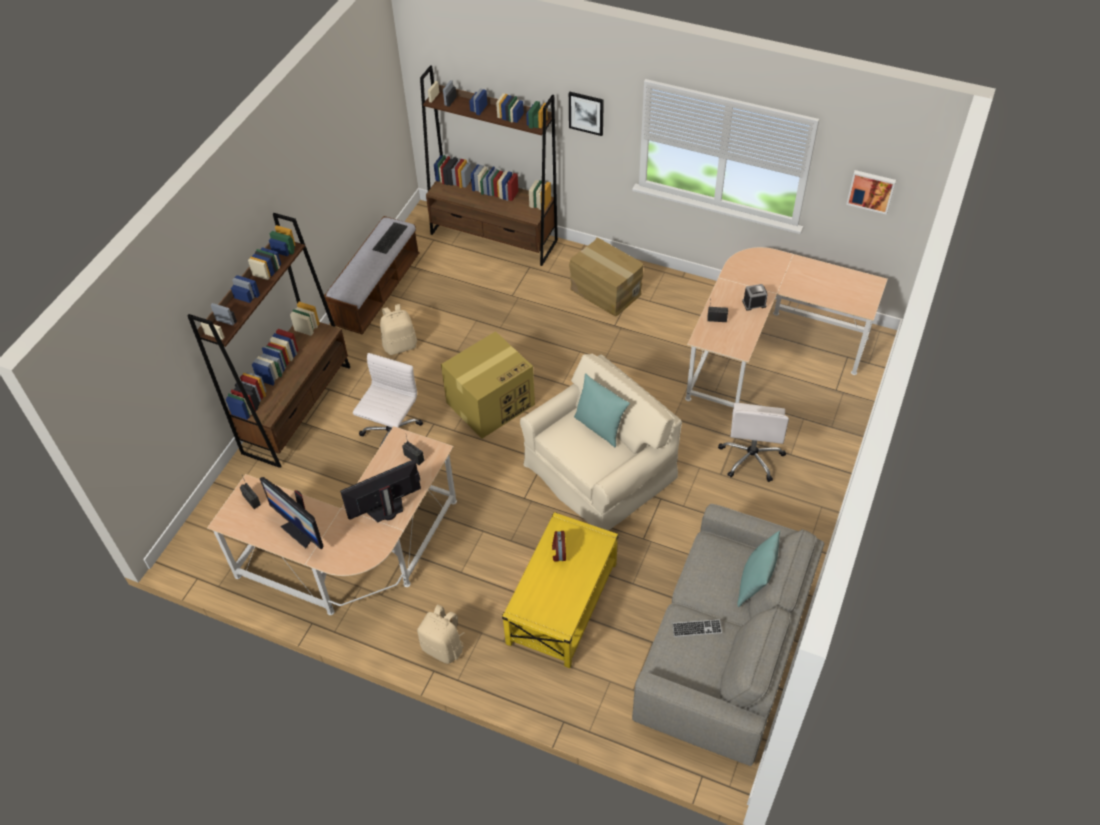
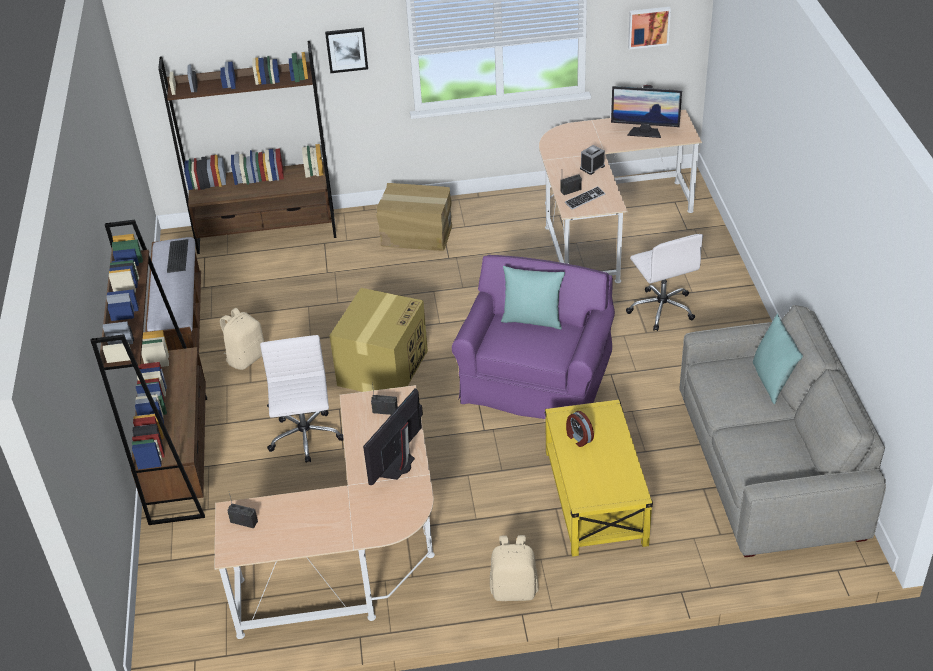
camera: 30 degrees left, 10 degrees down
(300, 531) = (322, 523): monitor -> monitor (644, 132)
(599, 471) = (536, 377): beige armchair -> purple armchair
(696, 628) = (755, 437): keyboard -> keyboard (585, 199)

